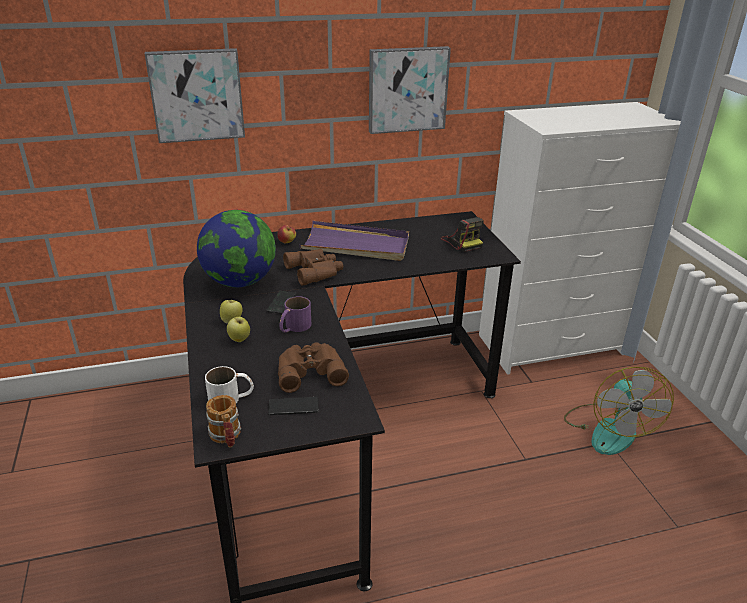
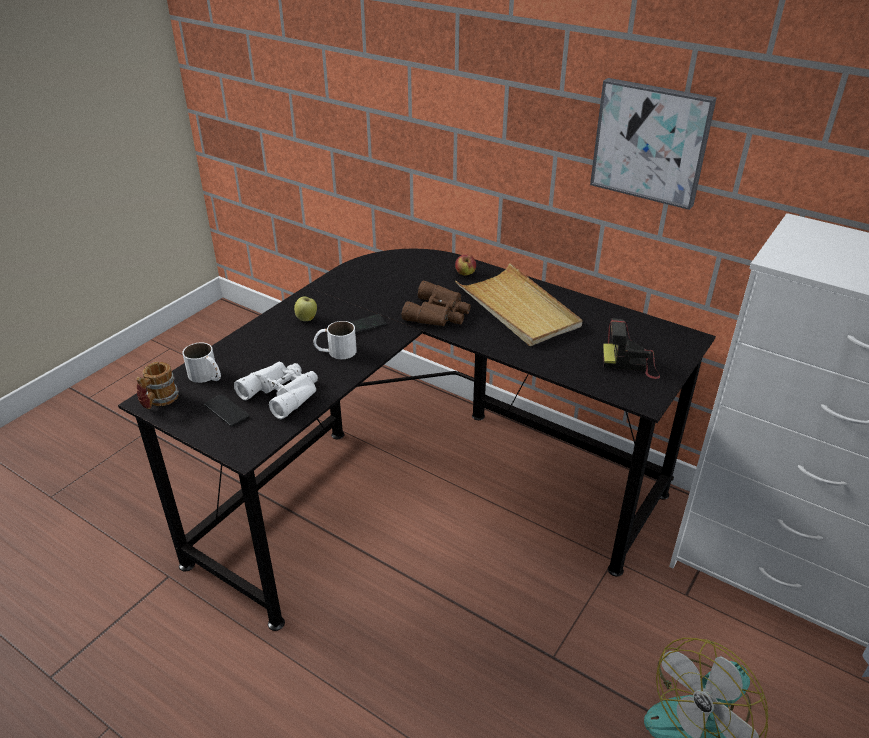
camera: 50 degrees right, 5 degrees up
(196, 95) = (422, 86): picture -> none
(239, 340) = (286, 337): apple -> none
(240, 282) = (368, 290): globe -> none
(294, 327) = (335, 351): purple mug -> white mug
(309, 370) = (283, 392): brown binoculars -> white binoculars
(356, 245) = (518, 308): purple tray -> beige tray
(462, 242) = (631, 362): camera -> camera turned 75 degrees clockwise

